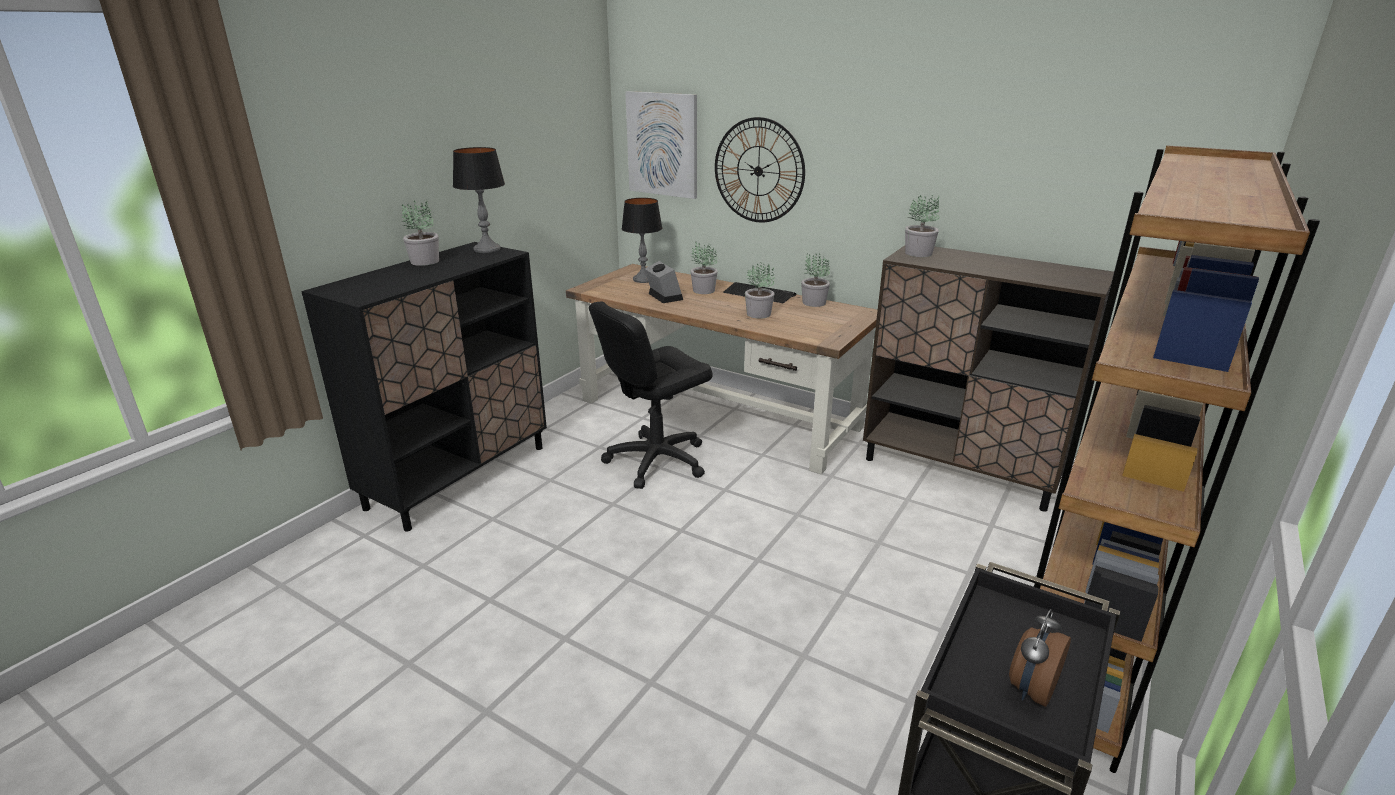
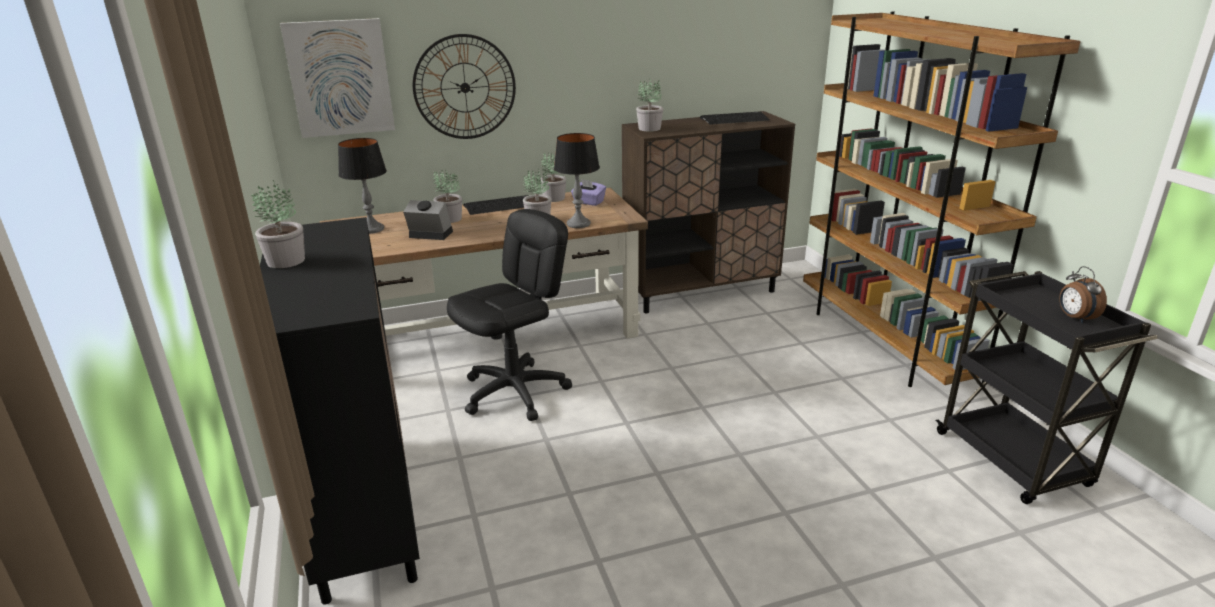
camera: 50 degrees left, 0 degrees up
(487, 249) = (313, 229): table lamp -> table lamp (578, 224)
(656, 460) = (515, 392): black office chair -> black office chair turned 135 degrees counterclockwise
(832, 316) = (588, 202): none -> purple tissue box
(1042, 270) = (734, 119): none -> keyboard

